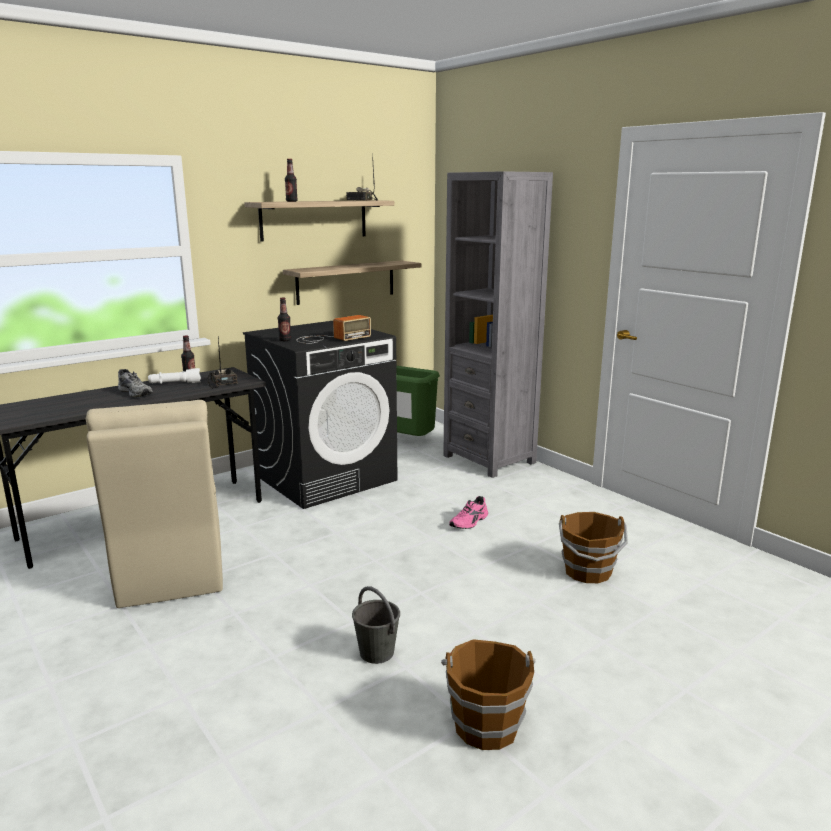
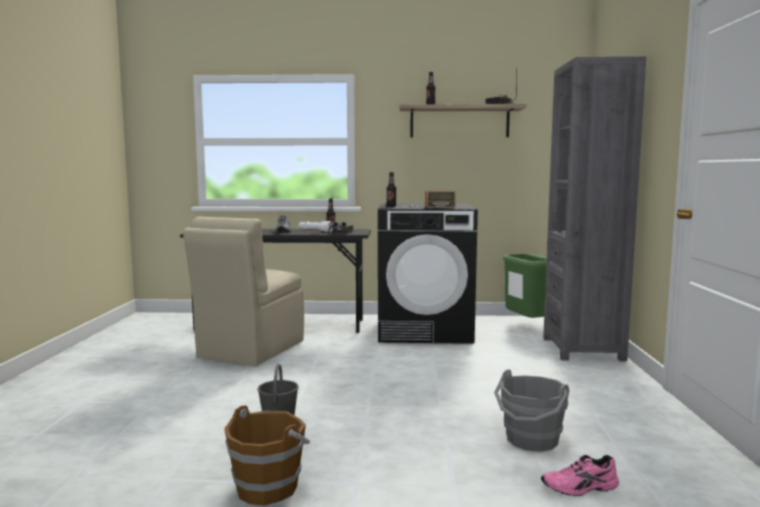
camera: 40 degrees right, 10 degrees down
(346, 282) = (487, 175): shelf -> none
(470, 522) = (486, 380): pink shoe -> pink shoe (580, 488)
(588, 572) = (531, 440): brown bucket -> grey bucket

